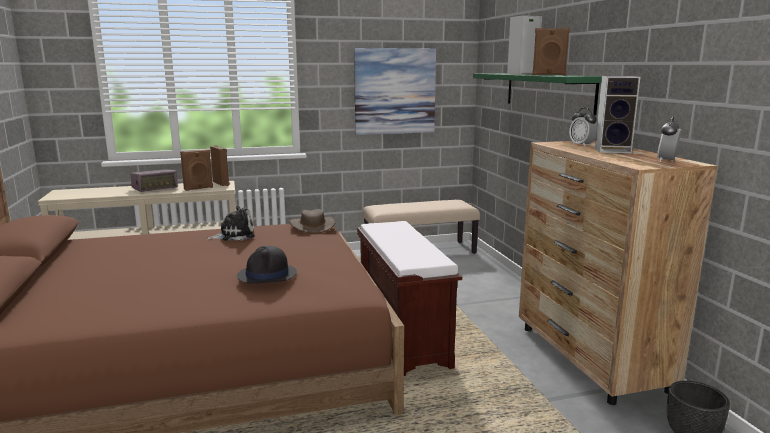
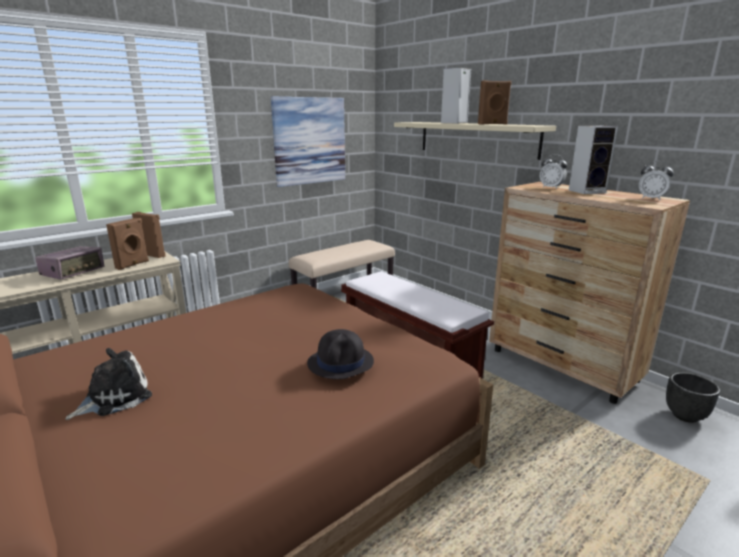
camera: 25 degrees left, 5 degrees up
(234, 235) = (227, 316): plush toy -> plush toy (114, 397)
(312, 226) = (299, 290): brown hat -> none
(548, 91) = (476, 139): green shelf -> beige shelf
(666, 161) = (651, 199): alarm clock -> alarm clock turned 60 degrees counterclockwise

